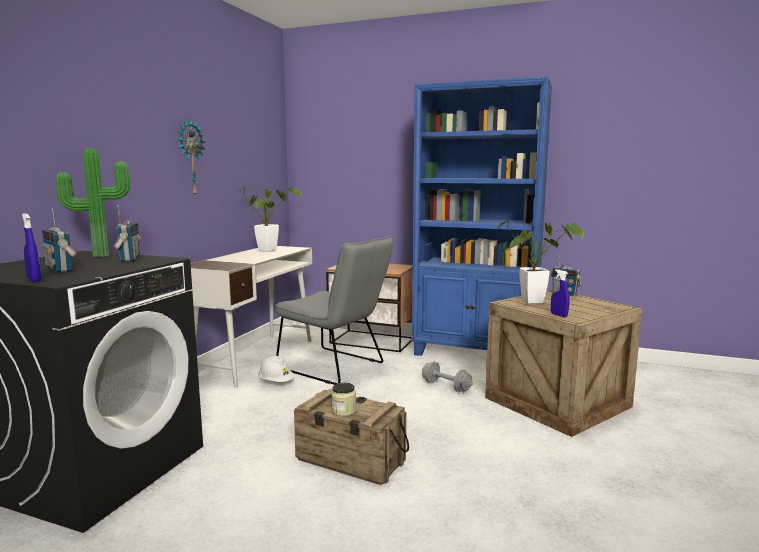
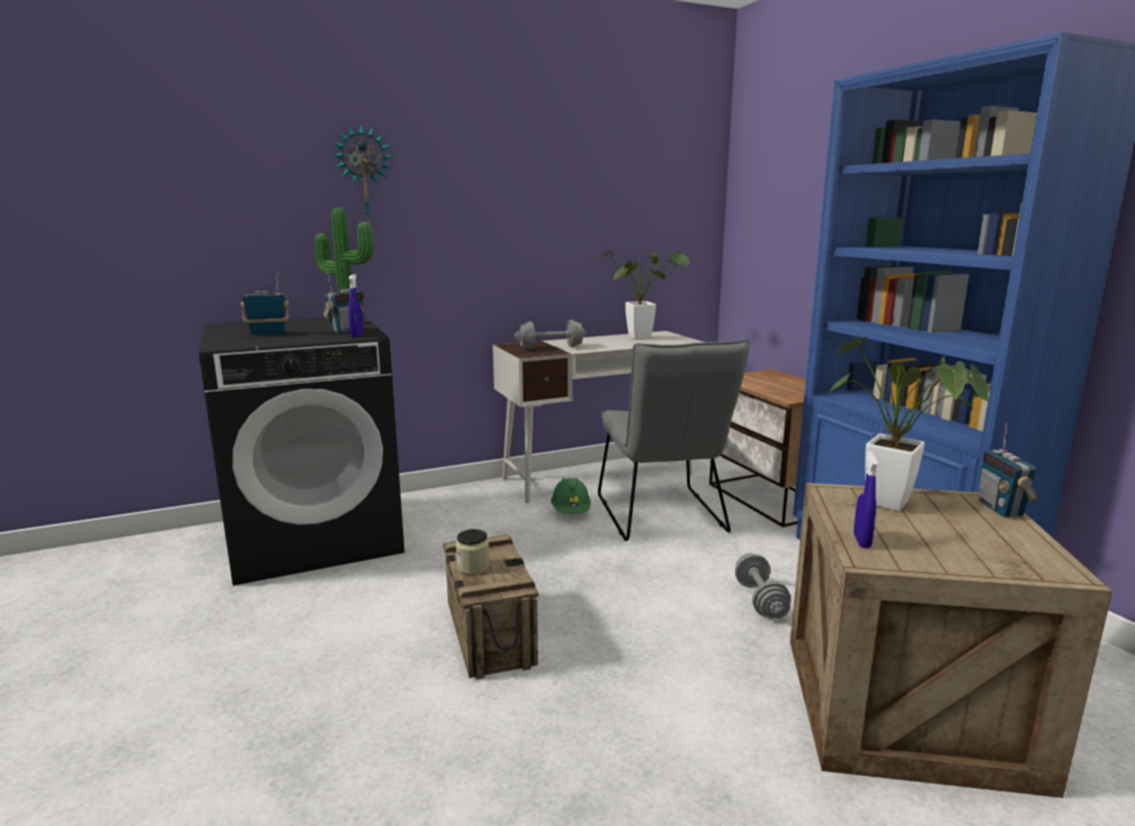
camera: 45 degrees right, 5 degrees up
(34, 280) = (217, 341): blue spray bottle -> blue spray bottle (357, 336)
(60, 270) = (268, 334): radio -> radio turned 75 degrees clockwise
(190, 158) = (528, 212): wall clock -> wall clock (364, 181)
(228, 262) = (551, 348): none -> grey dumbbell
(276, 382) = (571, 512): white hard hat -> green hard hat

